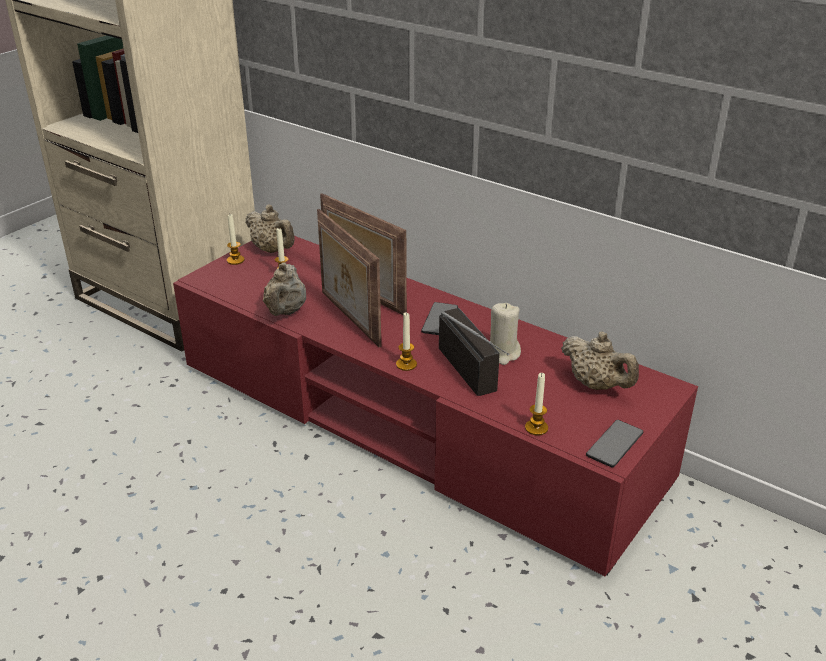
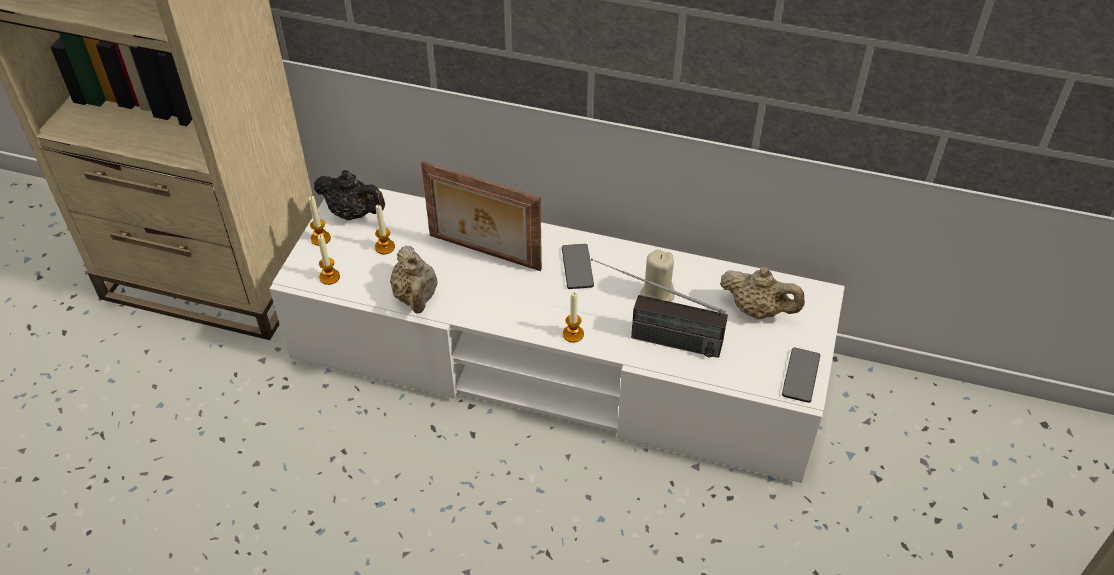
camera: 20 degrees left, 15 degrees up
(273, 250) = (353, 213): beige teapot -> black teapot
(348, 319) = (486, 290): picture frame -> none
(413, 421) = (557, 361): red tv stand -> white tv stand
(480, 382) = (652, 336): radio -> radio turned 150 degrees clockwise
(536, 428) = (726, 377): candle -> candle (329, 277)

